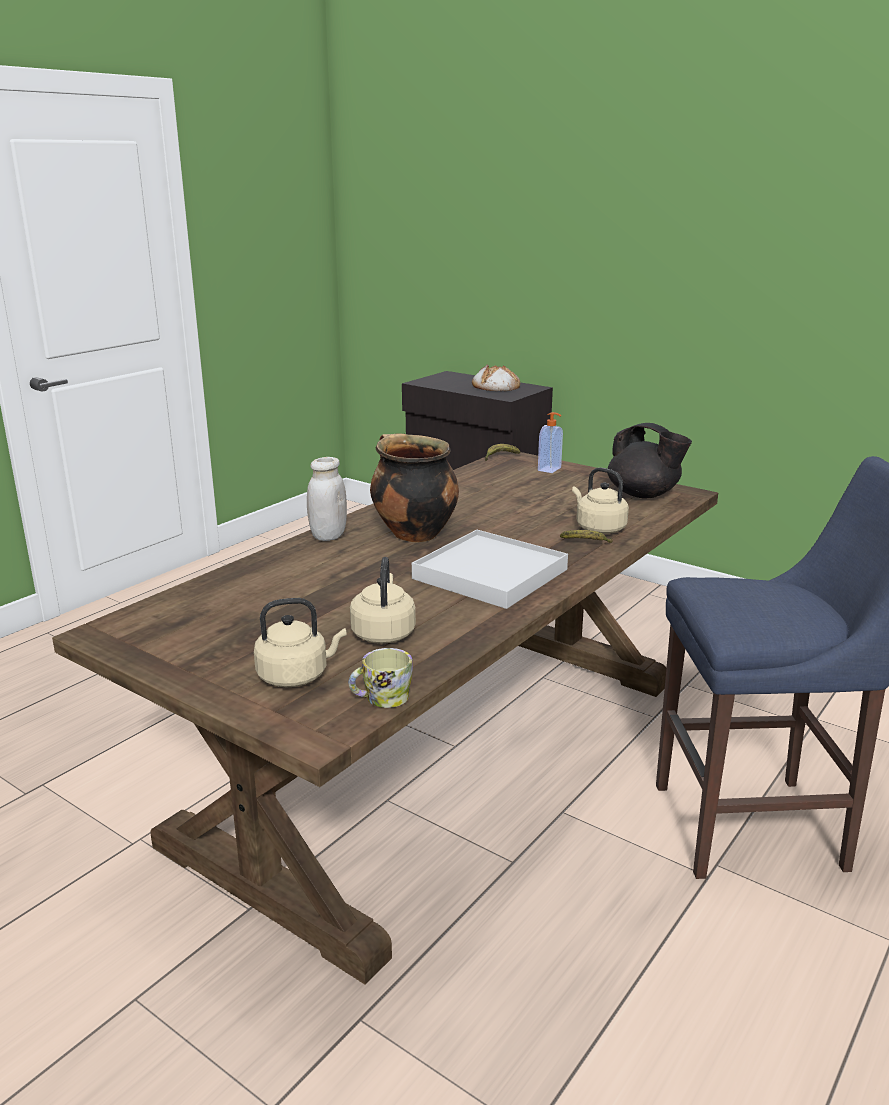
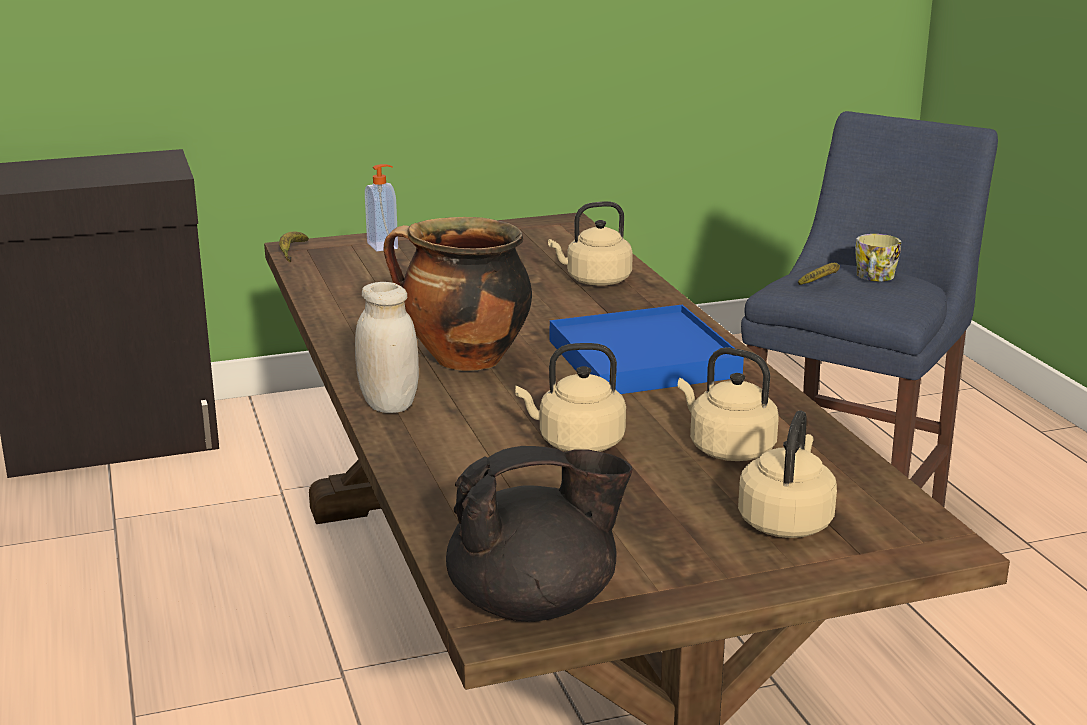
camera: 55 degrees left, 0 degrees up
(337, 591) = (576, 443): none -> beige kettle
(381, 698) = (886, 491): mug -> mug (874, 278)
(489, 574) = (642, 359): white tray -> blue tray
(495, 386) = (110, 166): bread -> none
(586, 543) = (627, 297): banana -> banana (822, 282)
(643, 494) = (537, 236): black teapot -> black teapot (535, 603)

